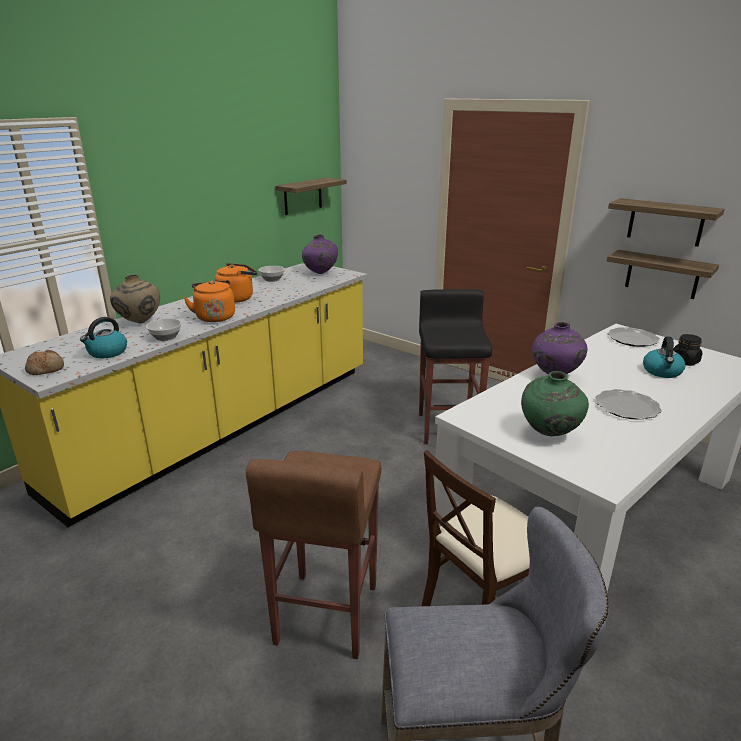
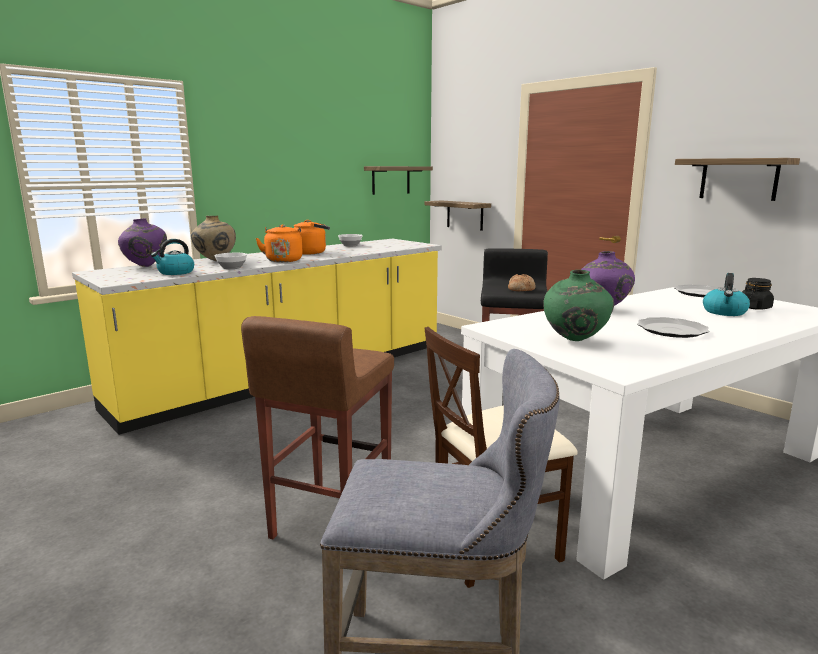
camera: 10 degrees right, 10 degrees down
(46, 369) = (117, 278): bread -> bread (521, 289)
(320, 274) = (397, 244): purple vase -> purple vase (145, 266)
(662, 274) = (738, 234): shelf -> shelf (465, 215)

